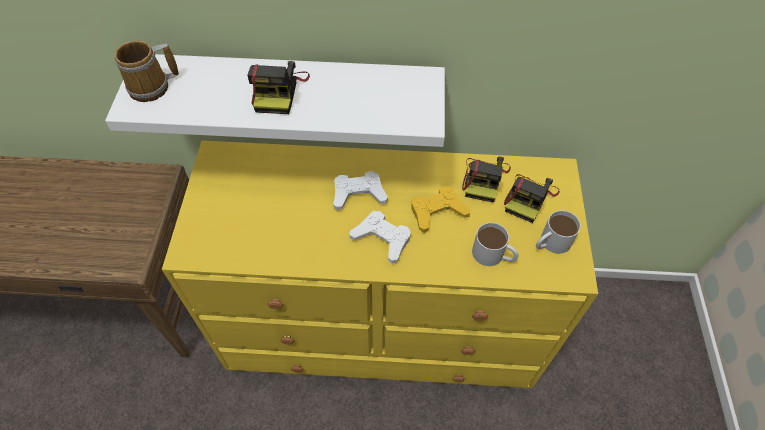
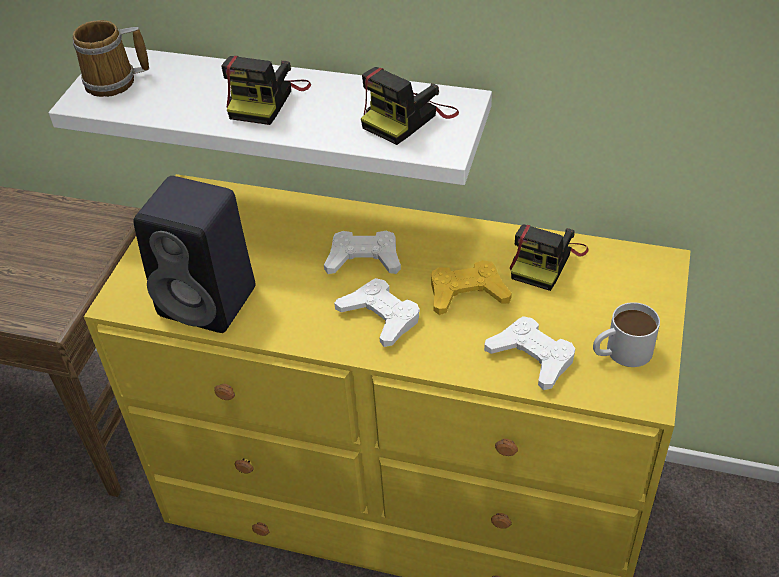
camera: 15 degrees right, 10 degrees down
(256, 243) = (211, 301): none -> black speaker
(493, 255) = (532, 357): white mug -> white game controller
(529, 198) = (605, 292): camera -> camera (408, 118)

